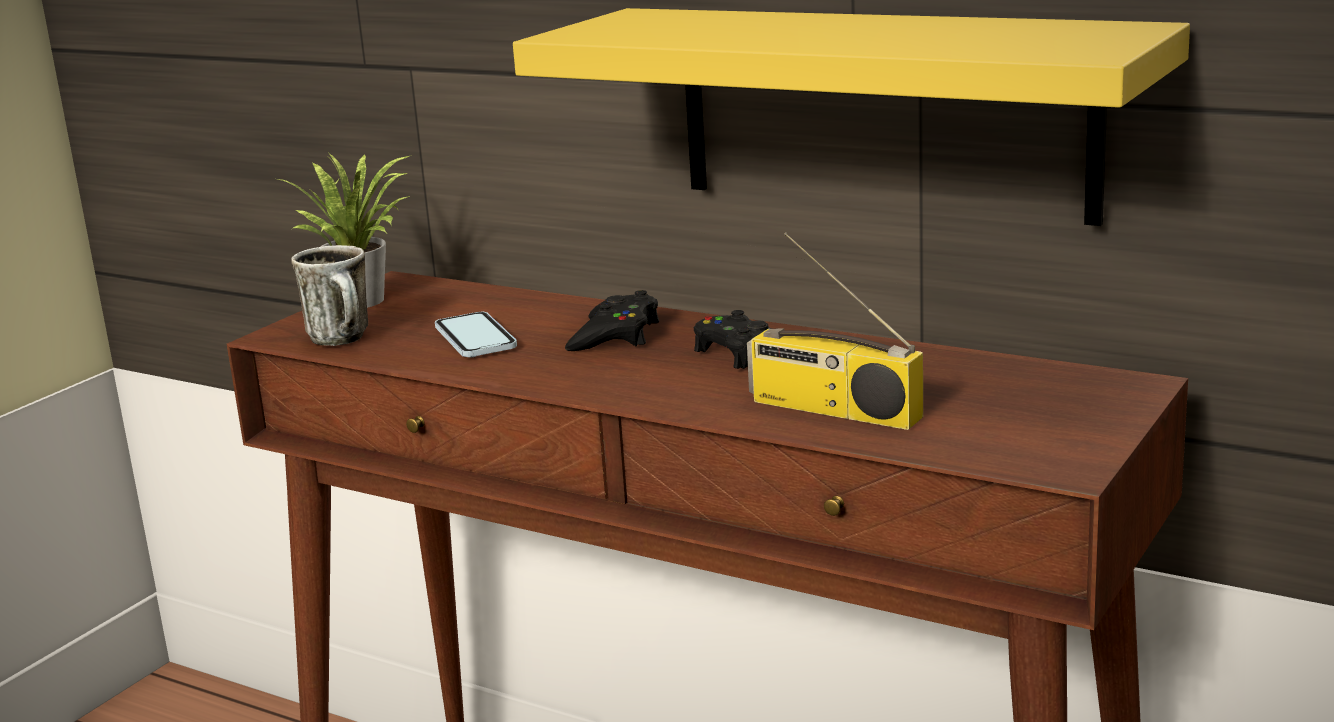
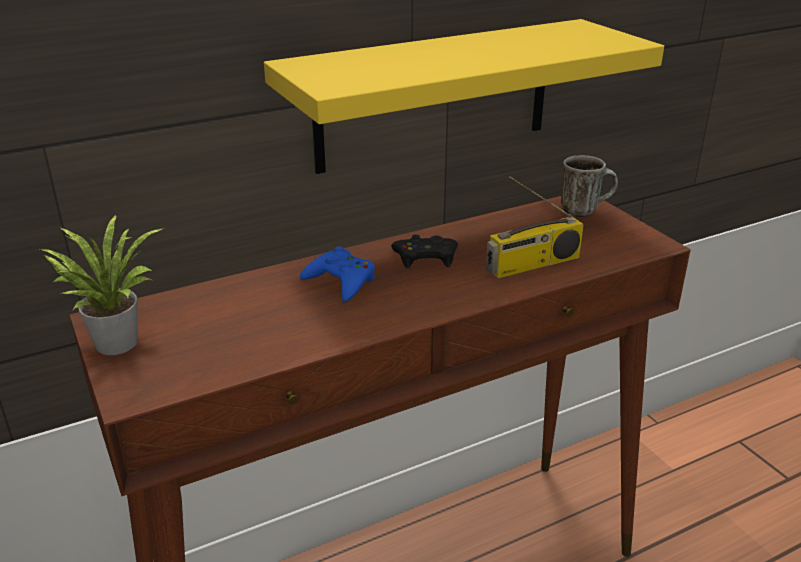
camera: 60 degrees left, 10 degrees up
(345, 341) = (194, 370): mug -> mug (584, 210)
(475, 338) = (272, 323): phone -> none
(615, 335) = (341, 281): black game controller -> blue game controller

